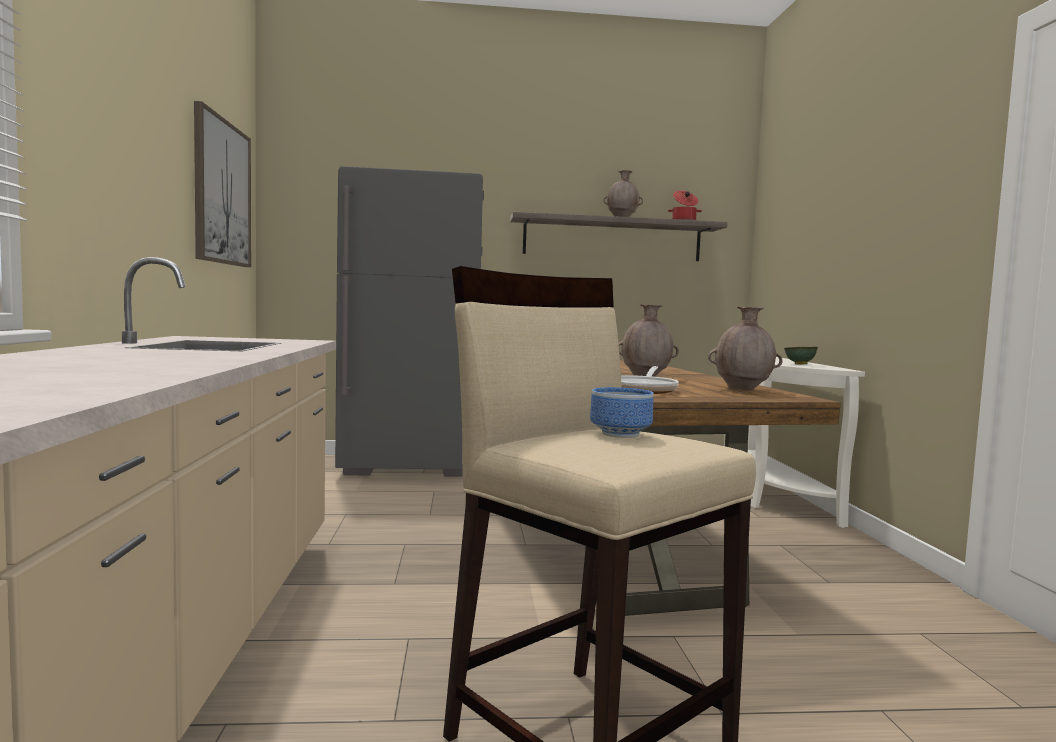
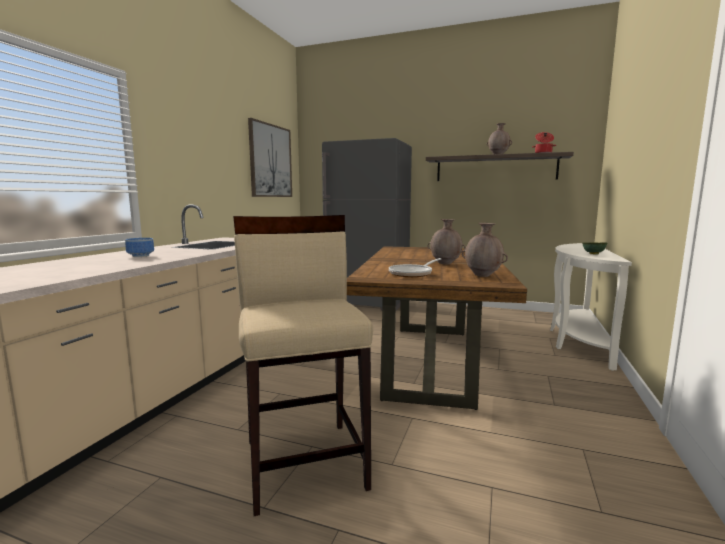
camera: 25 degrees right, 5 degrees up
(619, 433) = (312, 304): bowl -> bowl (141, 256)

